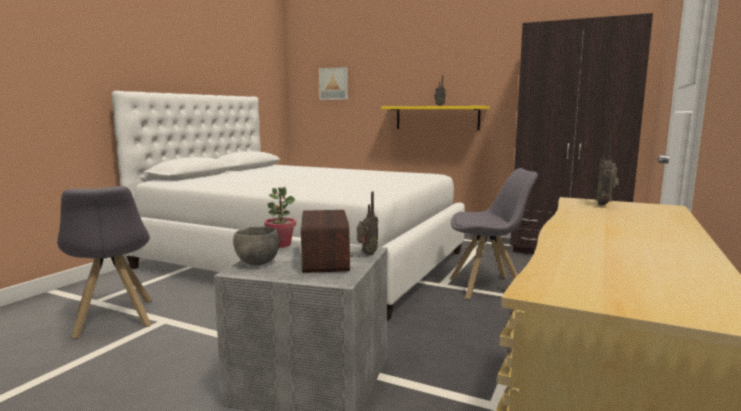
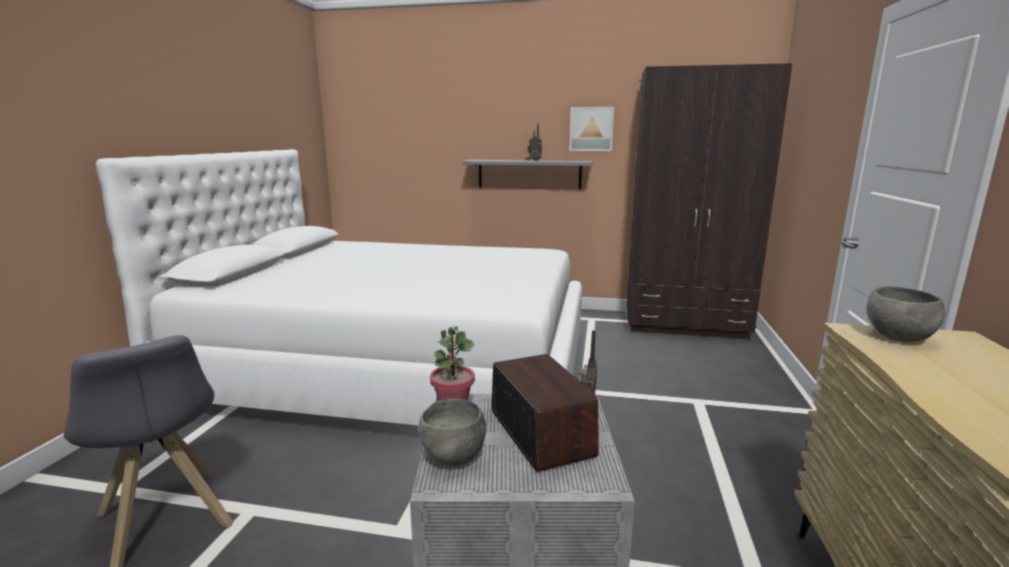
camera: 15 degrees left, 5 degrees up
(334, 83) = (393, 129): picture -> picture (591, 129)
(437, 118) = (529, 174): yellow shelf -> grey shelf
(487, 287) = (635, 388): grey chair -> none
(605, 204) = (898, 338): radio -> grey bowl

